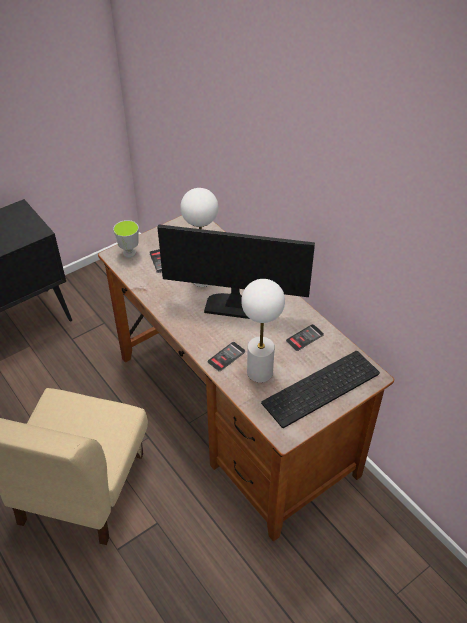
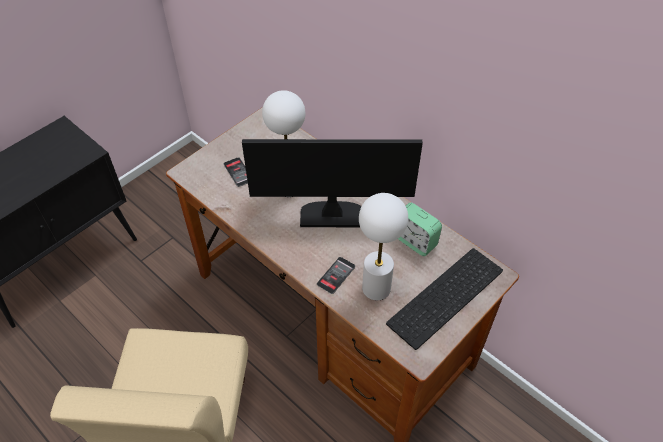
camera: 10 degrees left, 5 degrees up
(129, 253) = (201, 167): cup -> none
(304, 338) = (415, 241): phone -> alarm clock

